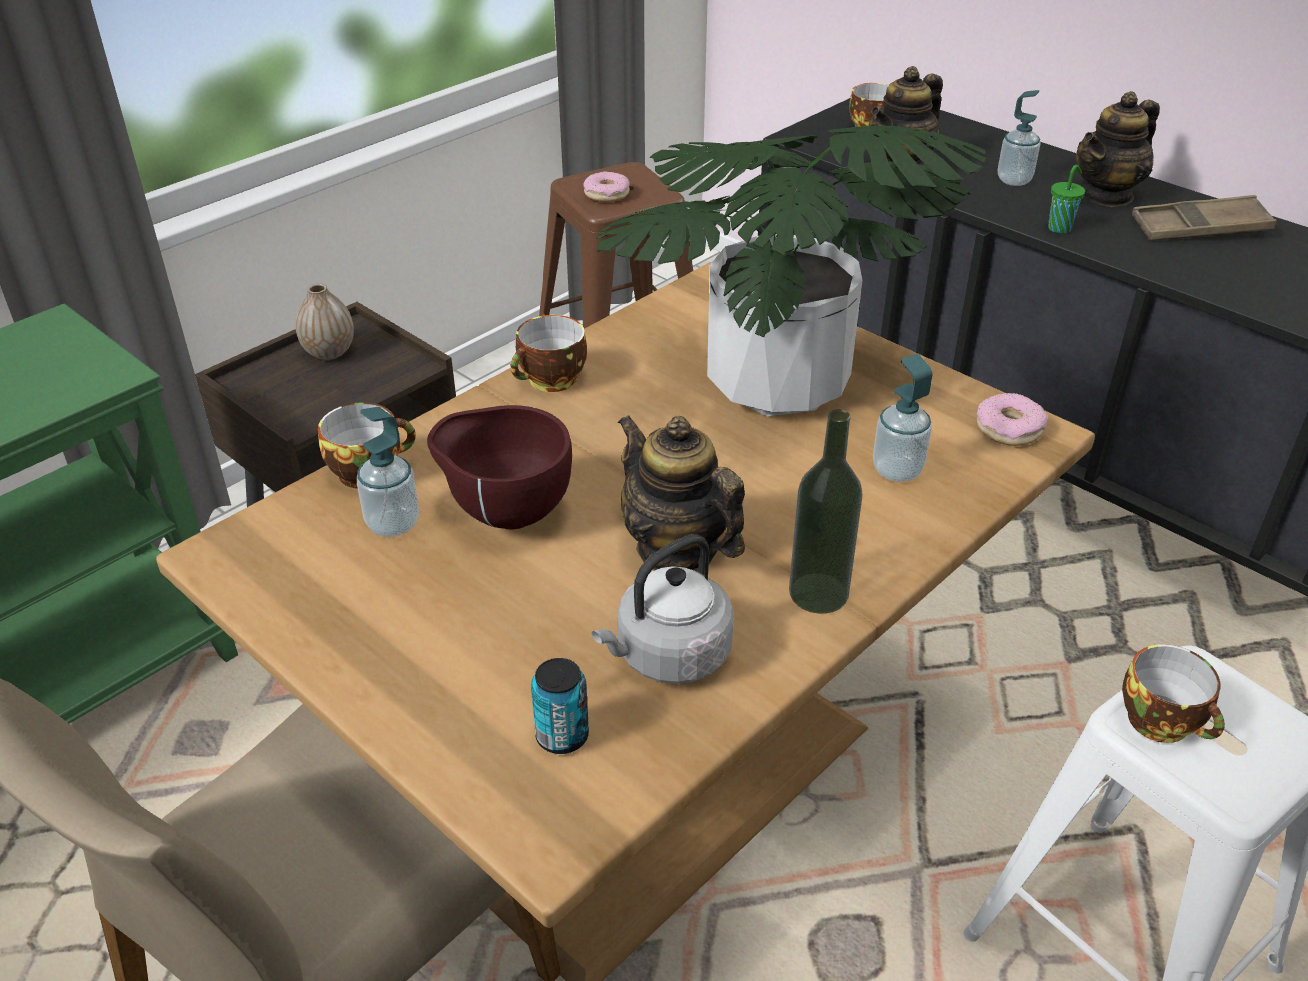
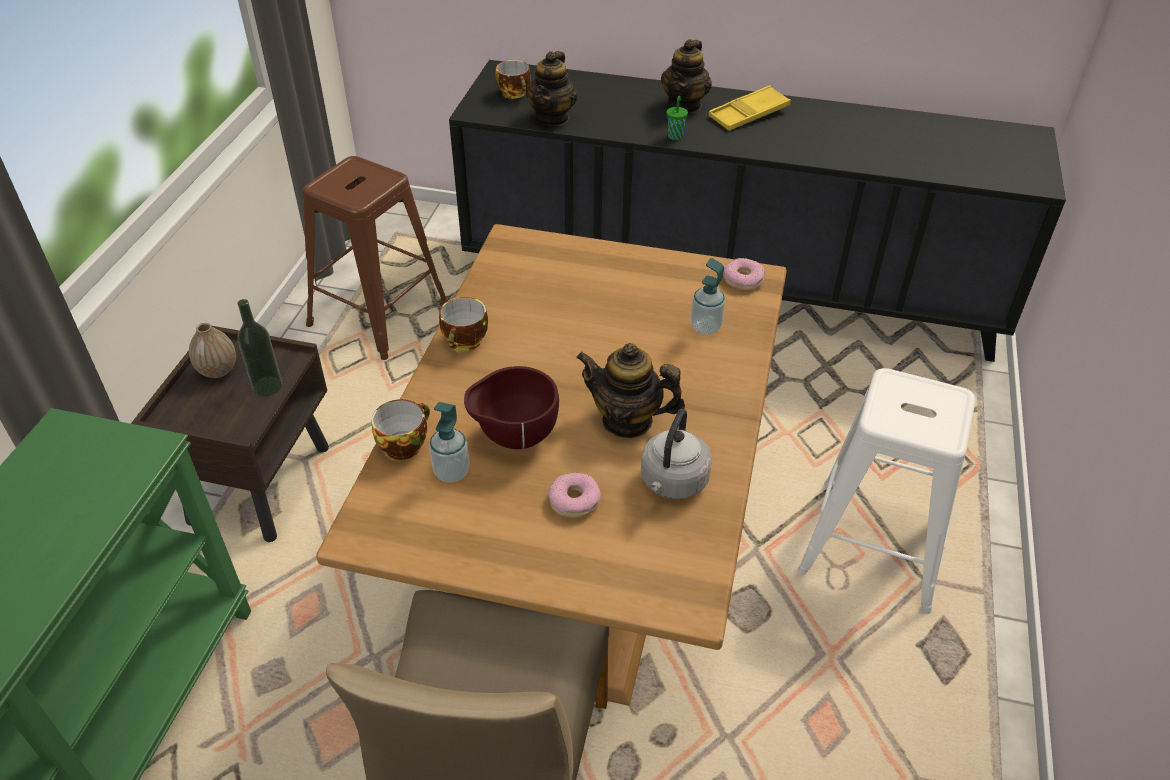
camera: 30 degrees left, 5 degrees up
(562, 736) = (654, 550): can -> none
(606, 194) = (351, 188): donut -> donut (574, 501)
(776, 383) = (600, 296): potted plant -> none
(818, 593) = (719, 415): bottle -> bottle (267, 386)
(1014, 180) = (626, 109): soap dispenser -> none
(1163, 722) = (894, 414): cup -> none
(1199, 228) = (748, 114): brown tray -> yellow tray

